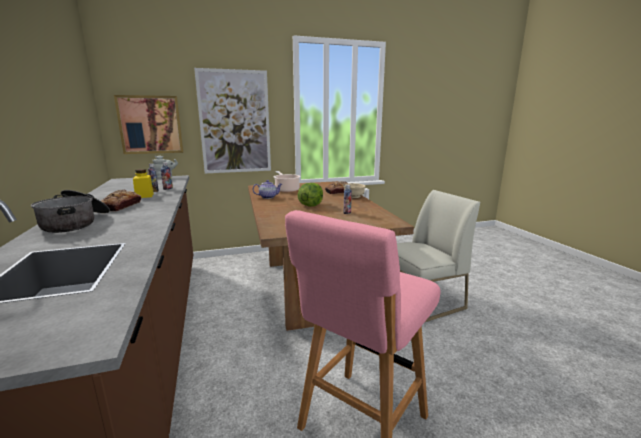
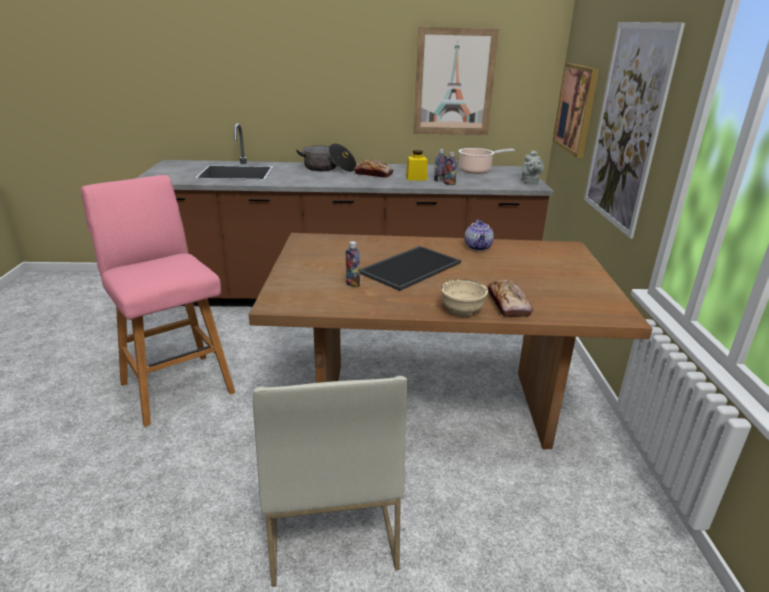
camera: 105 degrees right, 10 degrees up
(66, 112) = (454, 82): none -> picture
(286, 190) = (534, 264): cooking pot -> cooking pot (477, 170)
(310, 205) = (410, 267): lettuce -> tray

